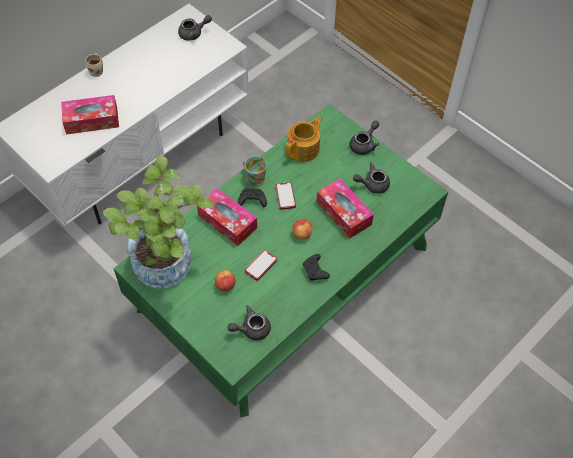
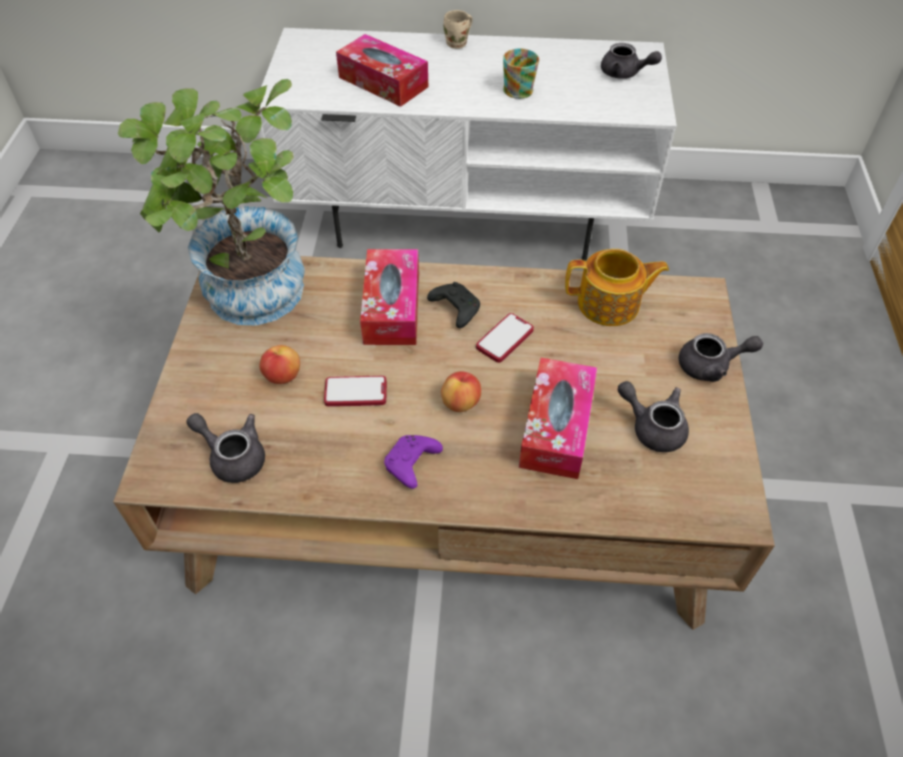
camera: 50 degrees right, 5 degrees down
(254, 176) = (497, 284): mug -> mug (518, 88)
(284, 278) = (449, 477): green coffee table -> brown coffee table
(315, 271) = (411, 465): black game controller -> purple game controller

